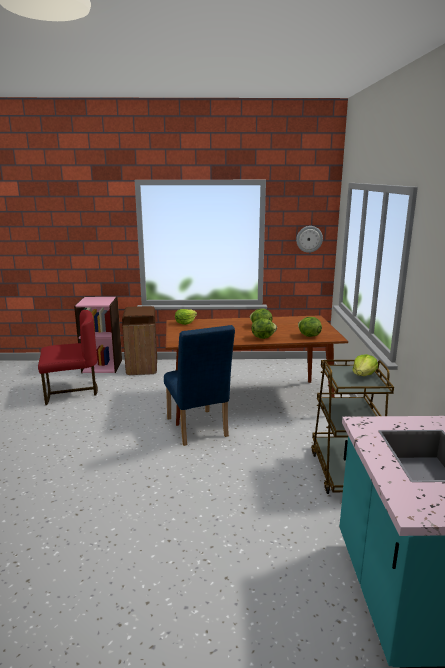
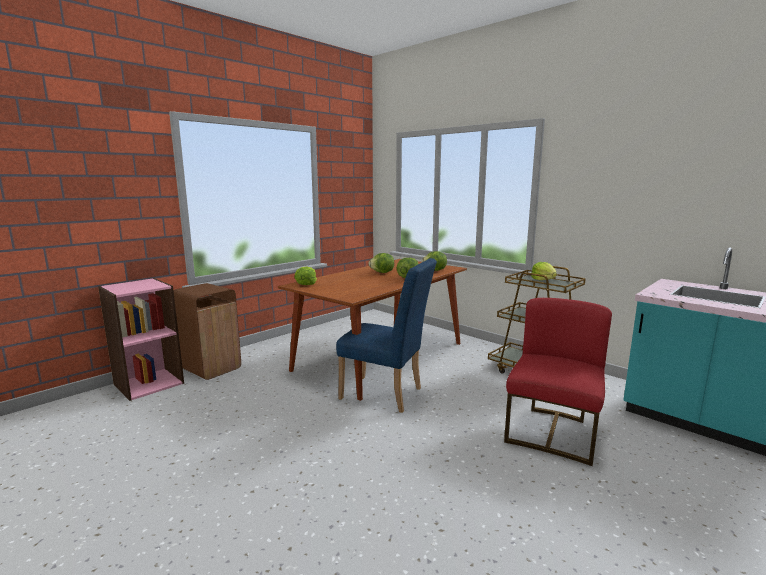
camera: 45 degrees left, 5 degrees down
(71, 391) = (158, 424): red chair -> red chair (552, 433)
(309, 239) = (353, 190): wall clock -> none

